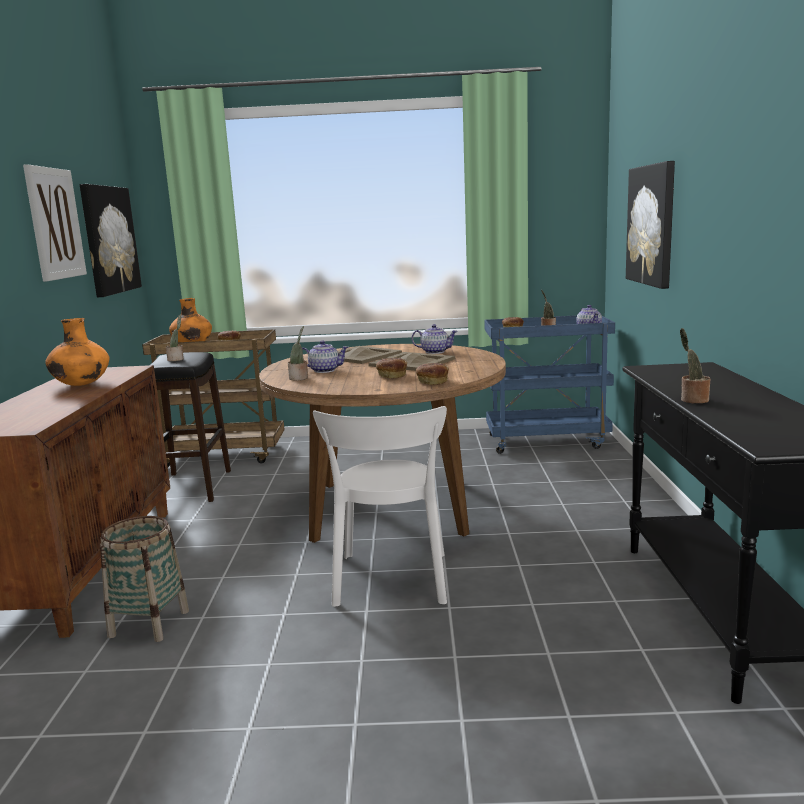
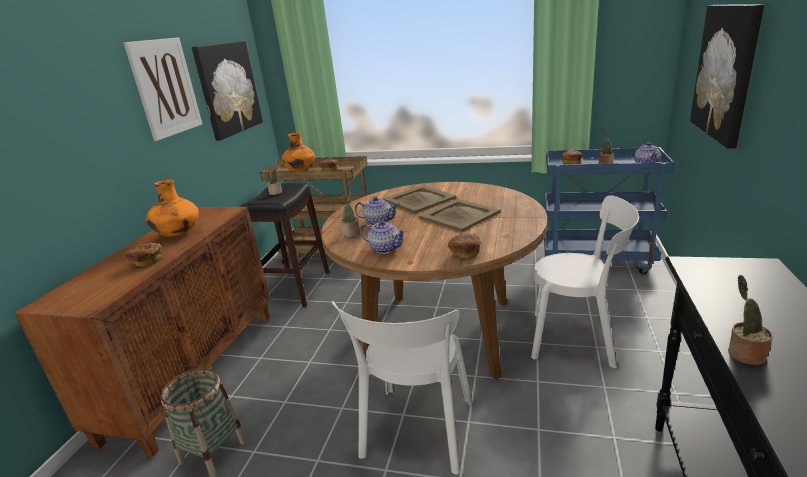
camera: 15 degrees right, 10 degrees up
(392, 376) = (432, 238): bread -> bread (146, 261)
(434, 352) = (486, 198): teapot -> teapot (385, 248)
(542, 500) = (577, 338): none -> white chair

